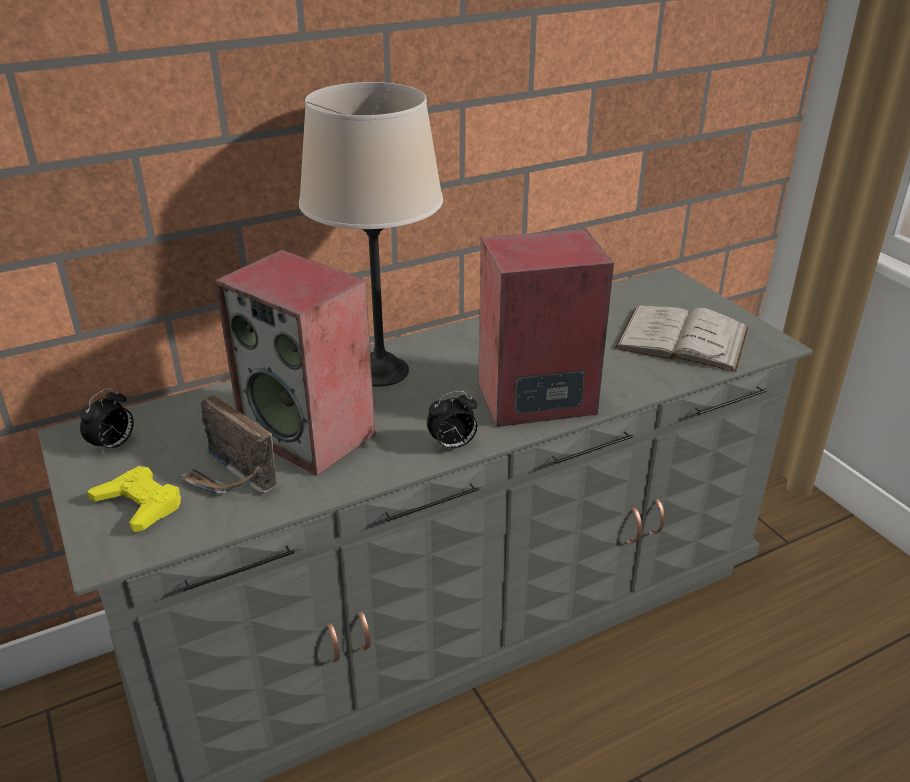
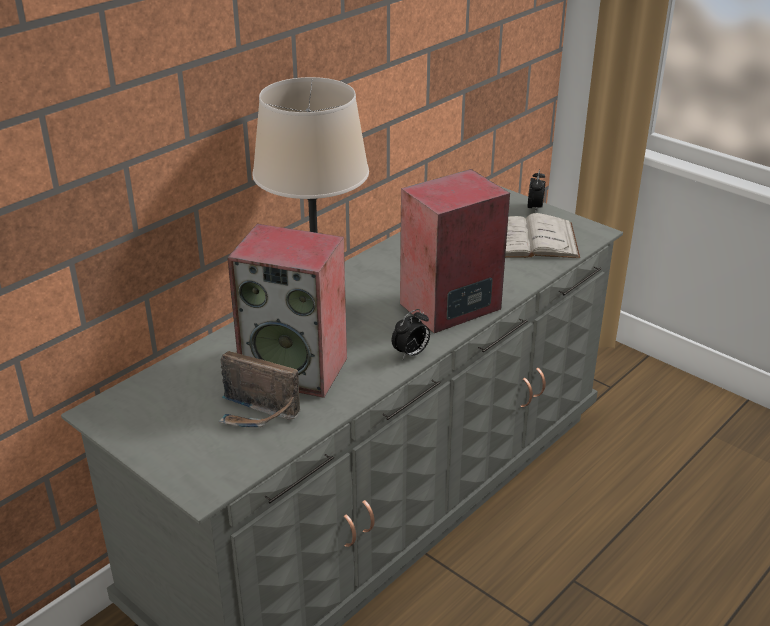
camera: 20 degrees left, 0 degrees up
(113, 446) = (140, 412): alarm clock -> alarm clock (535, 208)
(140, 504) = (200, 449): yellow game controller -> none

